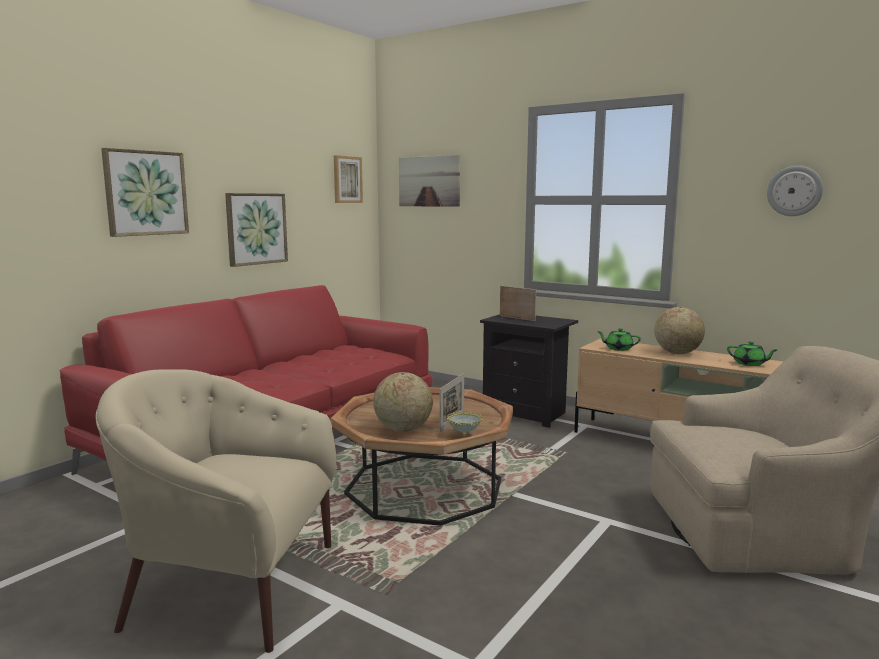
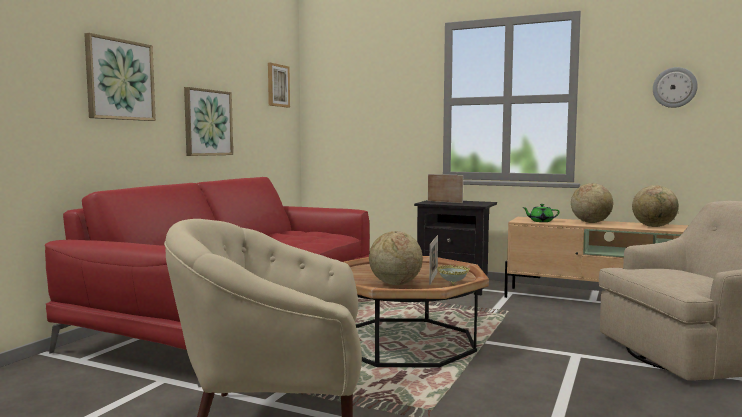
camera: 10 degrees left, 5 degrees down
(429, 181) = (351, 88): picture -> none
(749, 364) = (654, 226): green teapot -> globe

